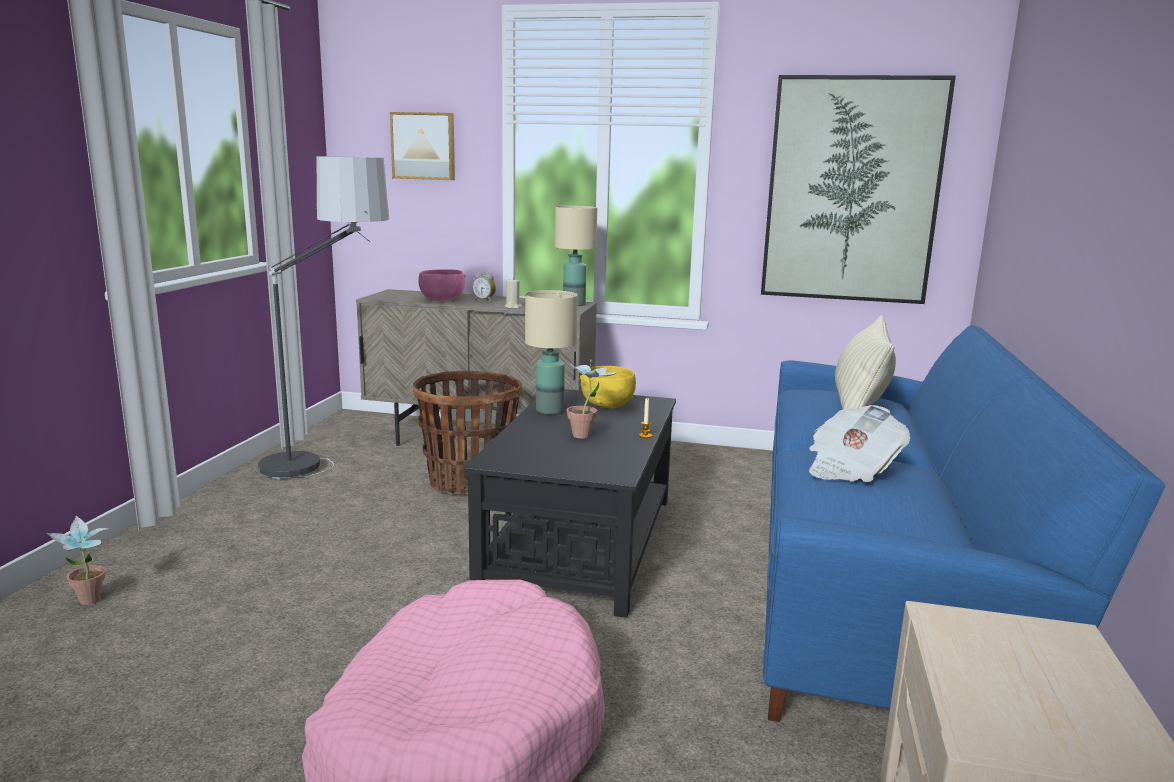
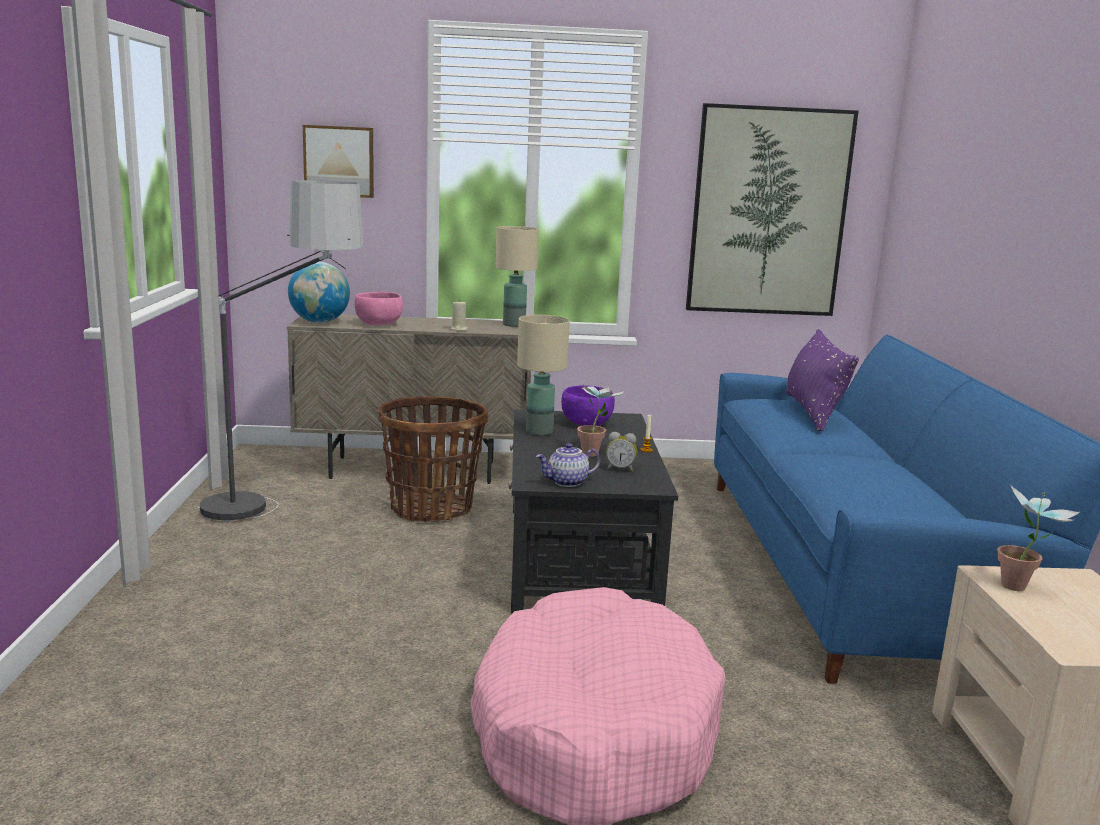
camera: 15 degrees left, 0 degrees up
(90, 603) = (130, 662): potted plant -> potted plant (1022, 589)
(390, 297) = (319, 322): none -> globe
(485, 301) = (422, 324): alarm clock -> alarm clock (620, 469)
(527, 463) = (567, 482): none -> teapot
(607, 404) = (586, 423): yellow bowl -> purple bowl
(850, 469) = (851, 466): newspaper -> none
(859, 407) = (813, 412): beige pillow -> purple pillow

